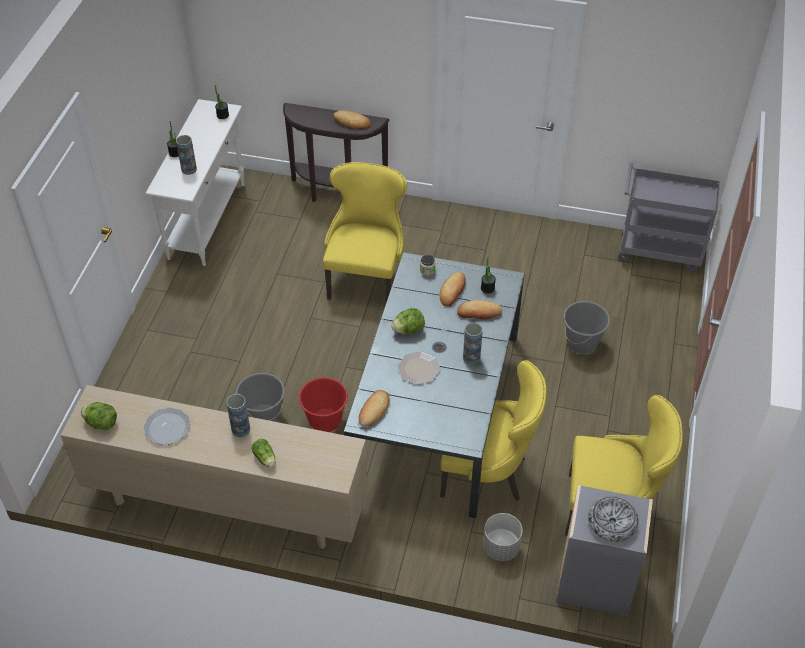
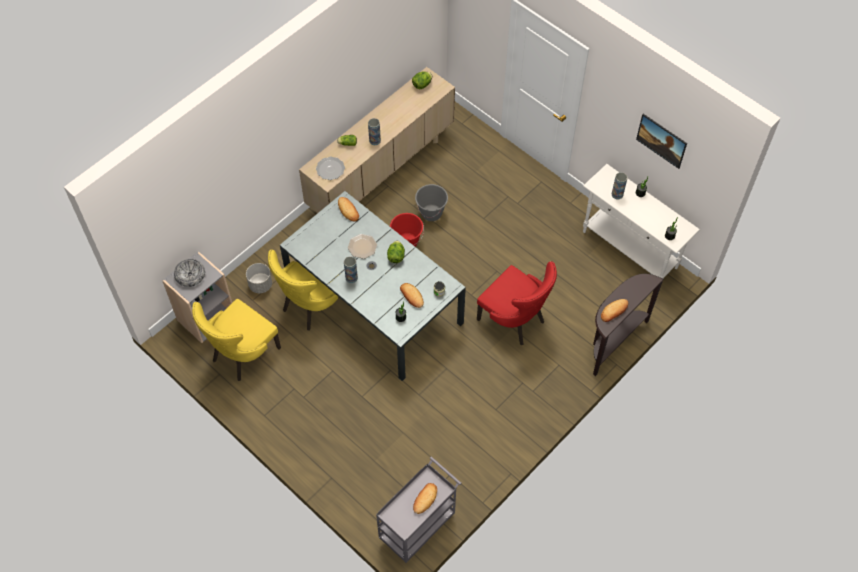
camera: 120 degrees right, 10 degrees up
(150, 80) = (659, 147): none -> picture
(167, 428) = (398, 110): plate -> plate (330, 169)
(366, 277) = (514, 320): yellow chair -> red chair
(479, 313) = (383, 301): bread -> bread (425, 499)
(582, 343) = (370, 418): grey bucket -> none

